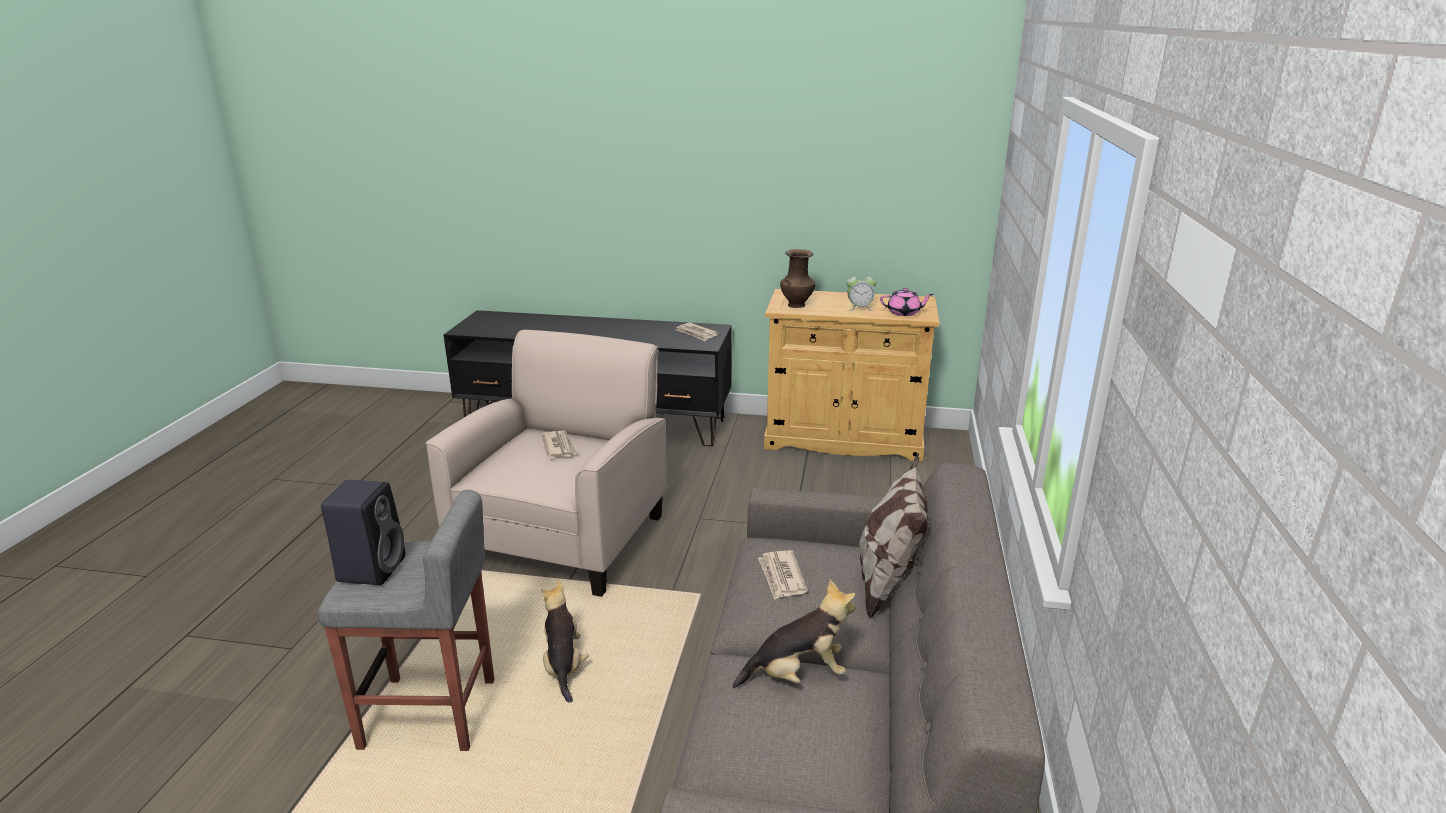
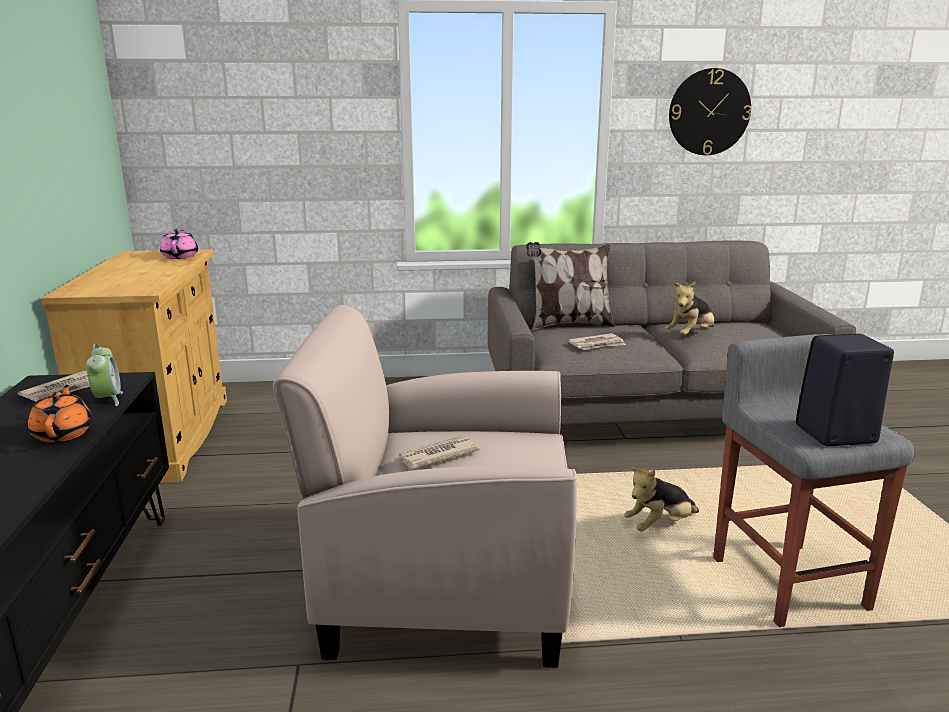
camera: 105 degrees left, 5 degrees down
(628, 338) = (63, 433): none -> orange teapot
(797, 305) = (132, 286): brown vase -> none
(798, 675) = (690, 335): plush toy -> plush toy turned 105 degrees counterclockwise
(859, 308) = (156, 267): alarm clock -> alarm clock (108, 399)
(1169, 437) = (709, 112): none -> wall clock

